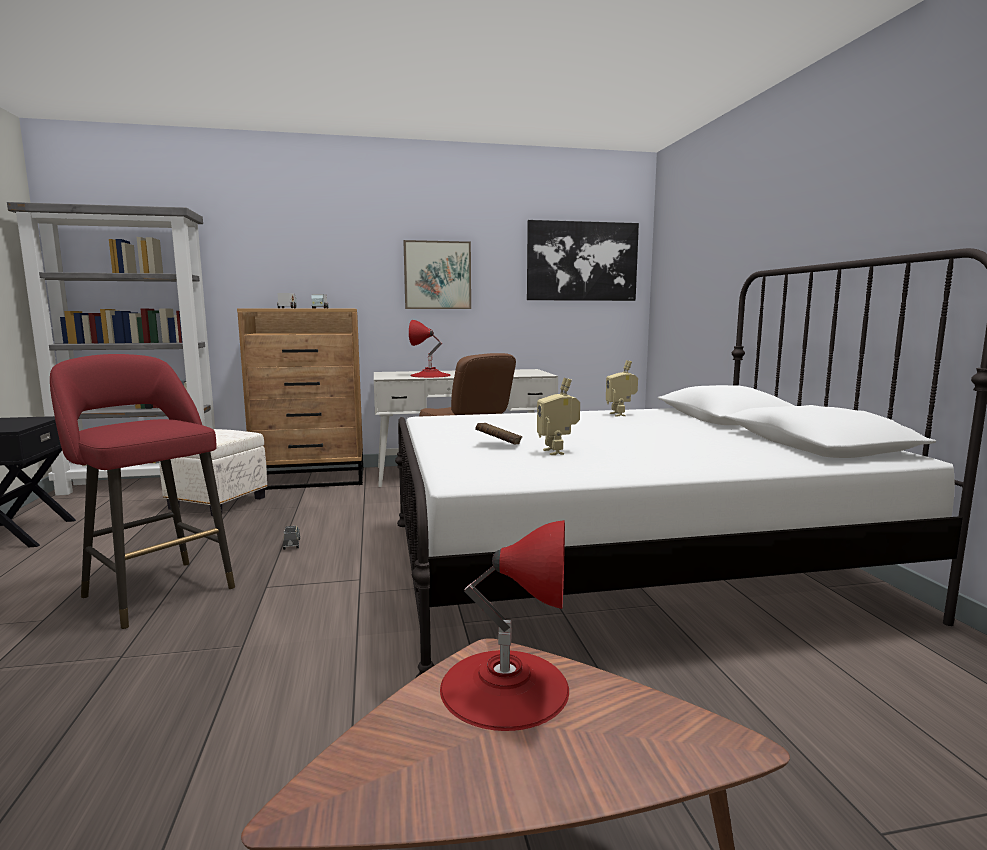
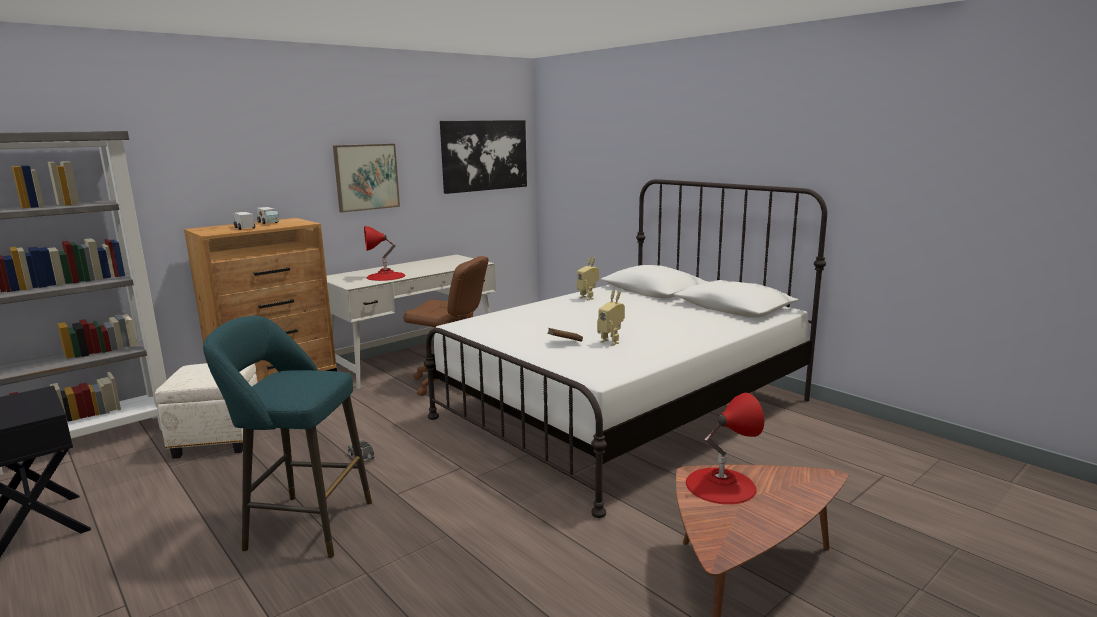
camera: 30 degrees left, 5 degrees up
(155, 590) = (303, 524): red stool -> turquoise stool

